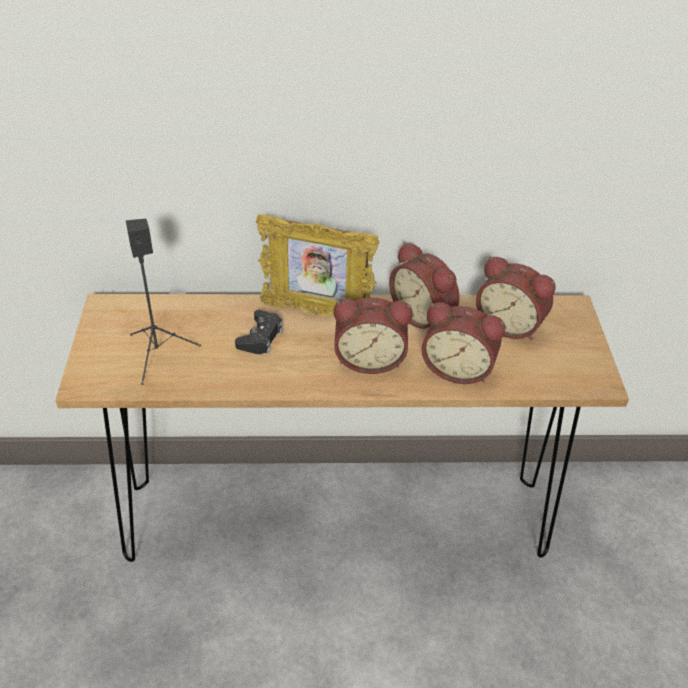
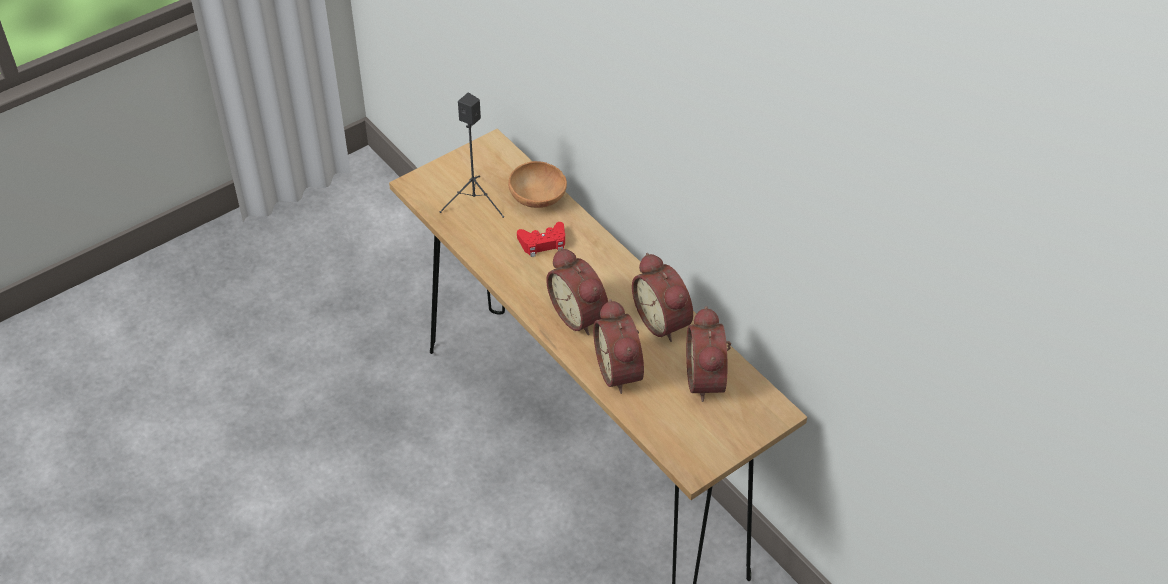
camera: 55 degrees right, 5 degrees up
(206, 313) = (538, 199): none -> brown bowl
(261, 337) = (543, 243): black game controller -> red game controller
(316, 313) = (600, 258): picture frame -> none
(423, 315) = (664, 320): alarm clock -> alarm clock turned 45 degrees counterclockwise

